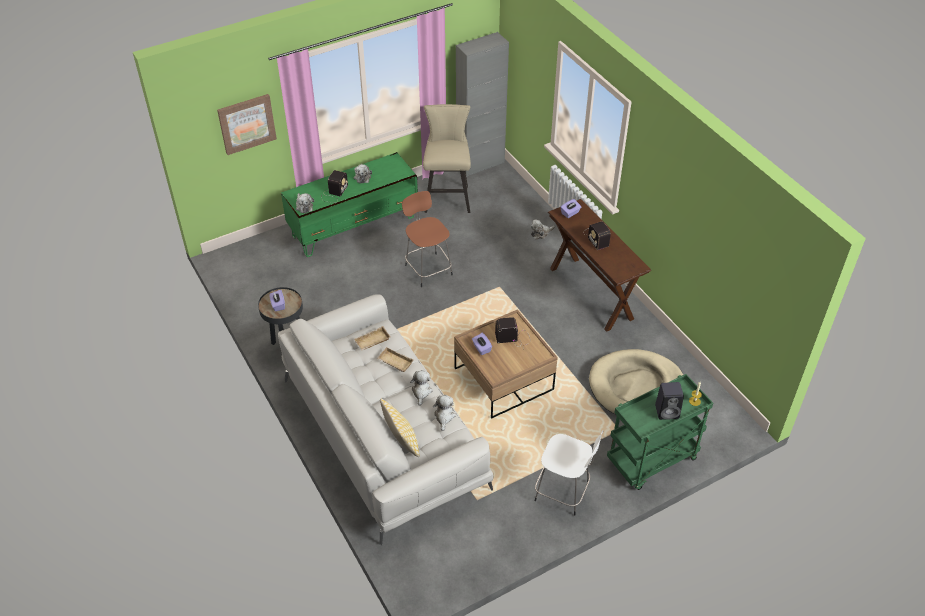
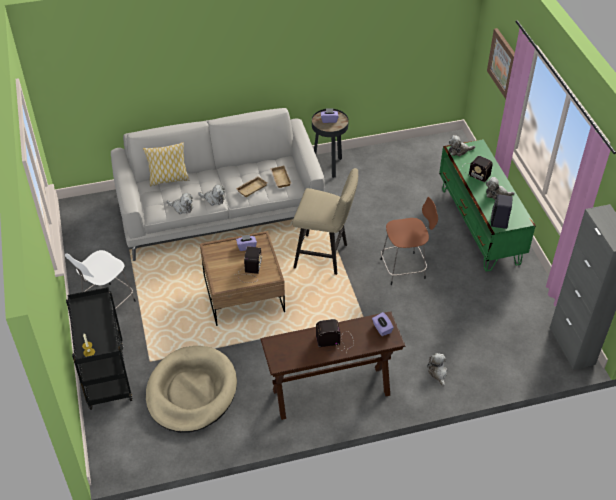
camera: 105 degrees right, 0 degrees up
(447, 197) = (515, 305): beige stool -> beige stool (325, 256)
(651, 461) = (105, 375): green cart -> black cart
(668, 411) = (89, 328): black speaker -> black speaker (499, 222)

